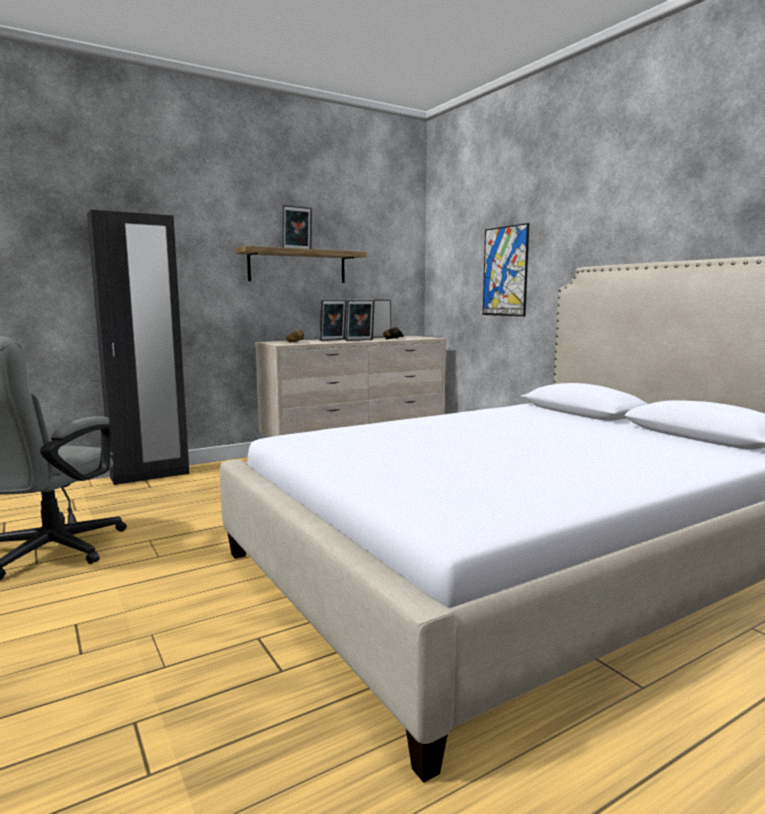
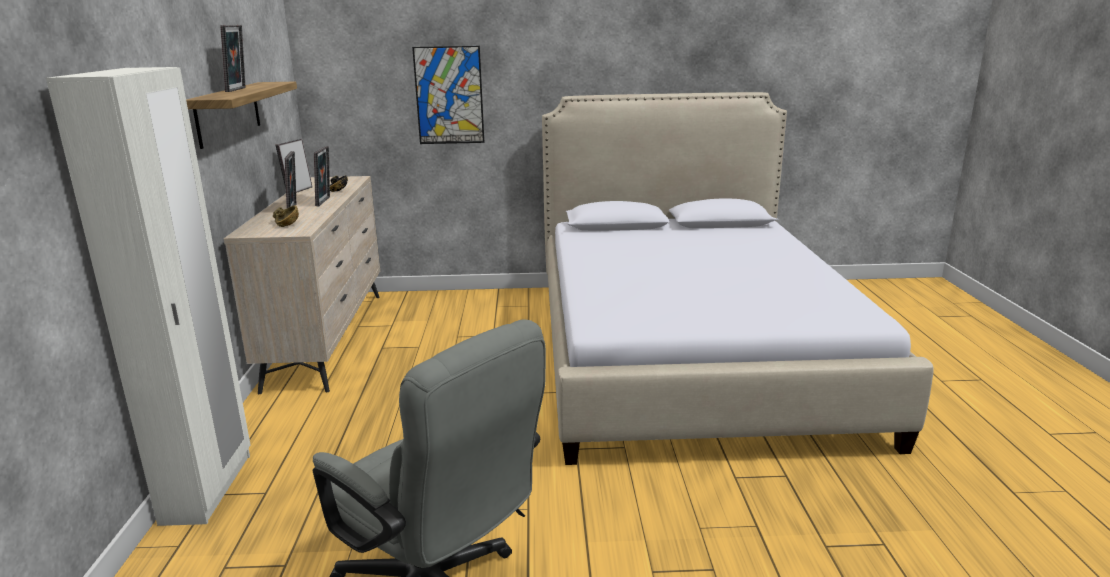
camera: 60 degrees left, 10 degrees up
(150, 476) = (209, 488): black wardrobe -> white wardrobe

